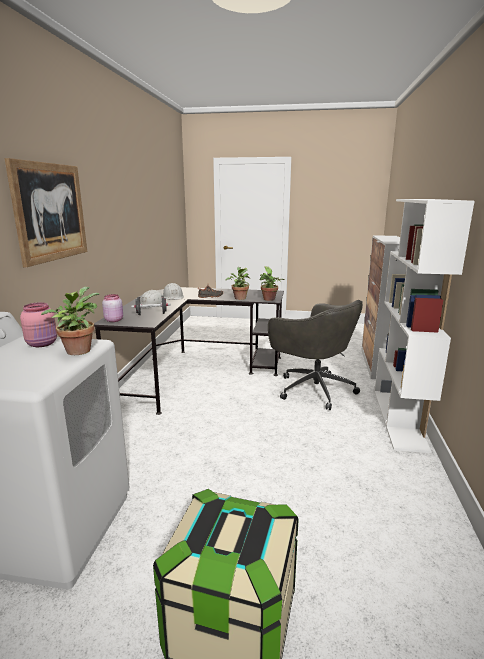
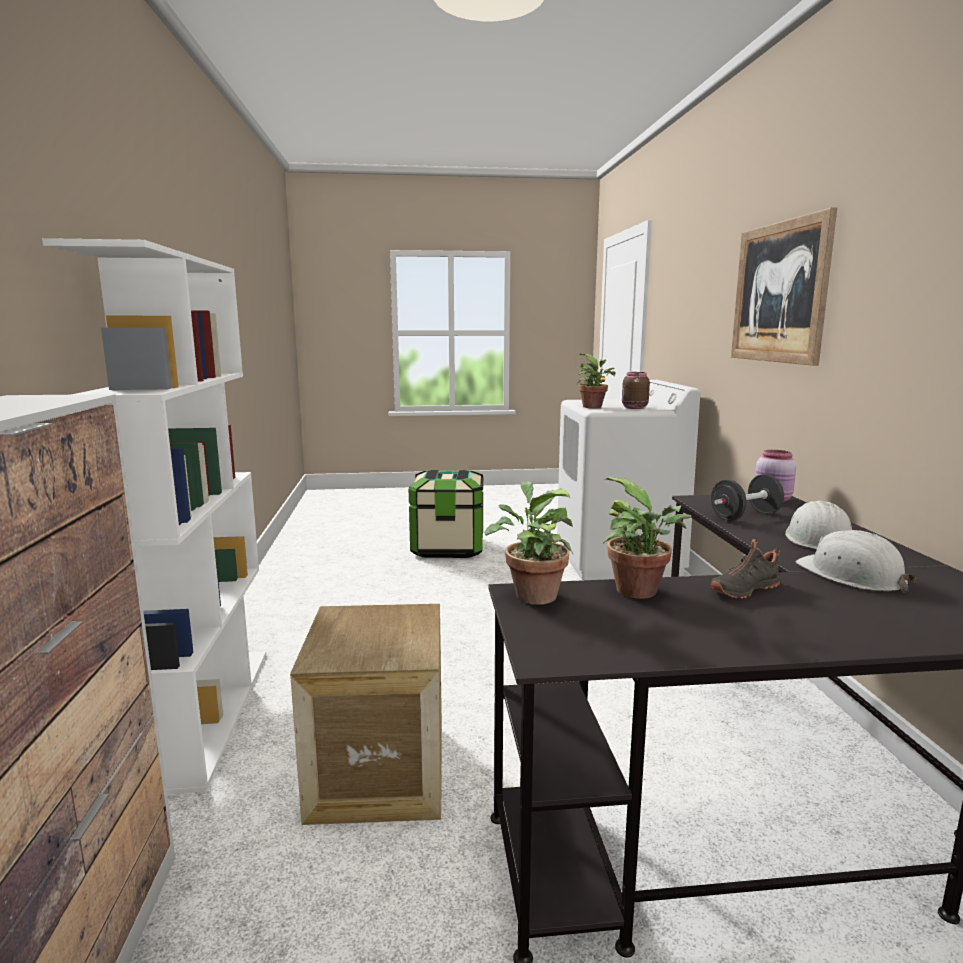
camera: 165 degrees right, 5 degrees down
(43, 344) = (633, 408): pink jar -> brown jar
(313, 389) = (379, 772): grey office chair -> crate

